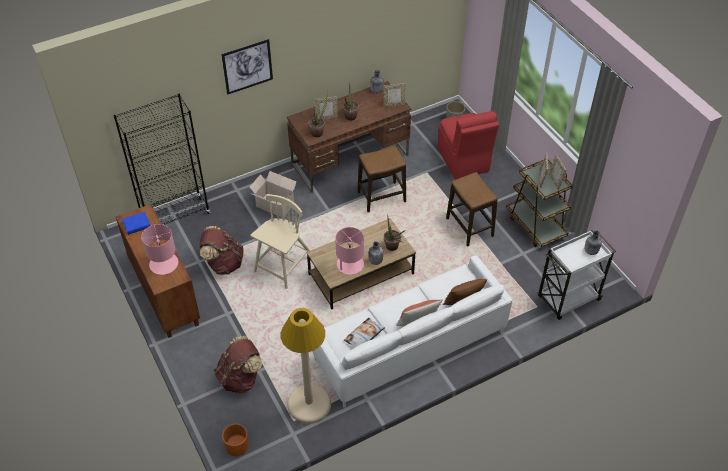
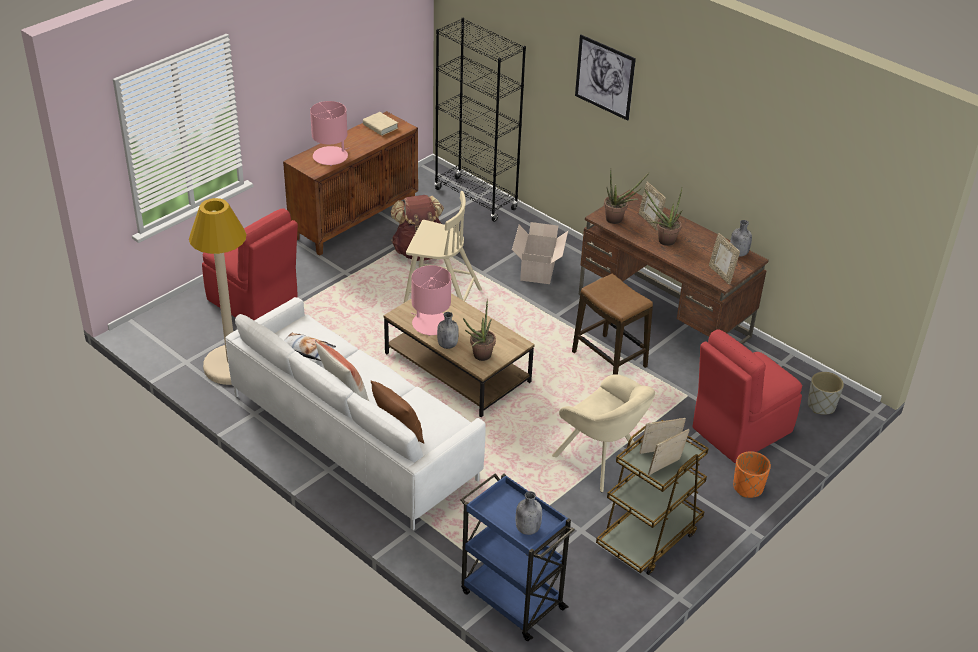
camera: 70 degrees right, 10 degrees down
(137, 225) = (380, 126): blue book -> beige book
(237, 447) = (158, 323): orange planter -> orange planter (748, 488)
(240, 378) = (254, 303): brown backpack -> red chair
(469, 227) = (602, 460): stool -> beige armchair
(567, 299) = (511, 599): white cart -> blue cart

